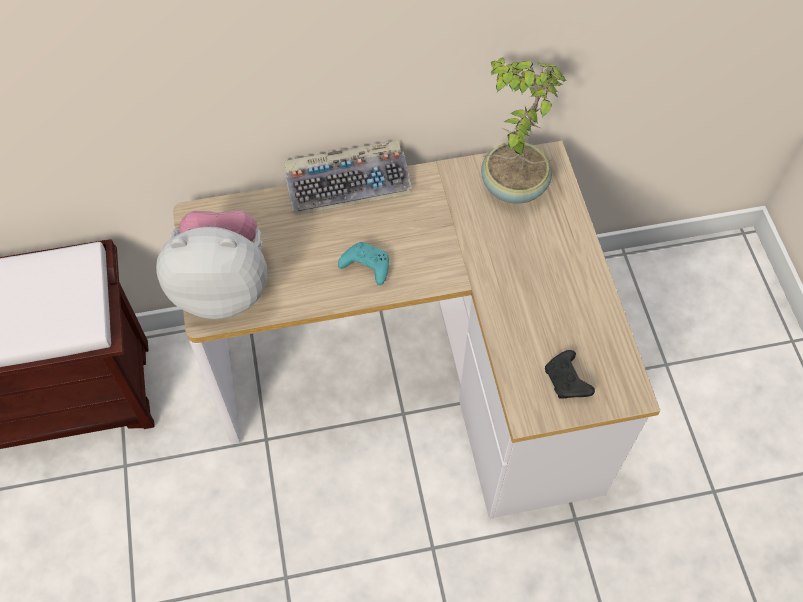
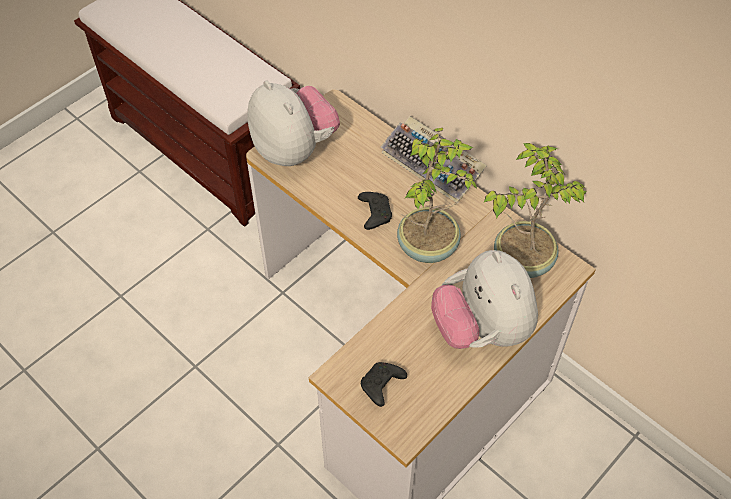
camera: 55 degrees right, 5 degrees down
(365, 267) = (374, 213): turquoise game controller -> black game controller
(440, 246) = (429, 246): none -> potted plant
(562, 263) = (481, 329): none -> plush toy

